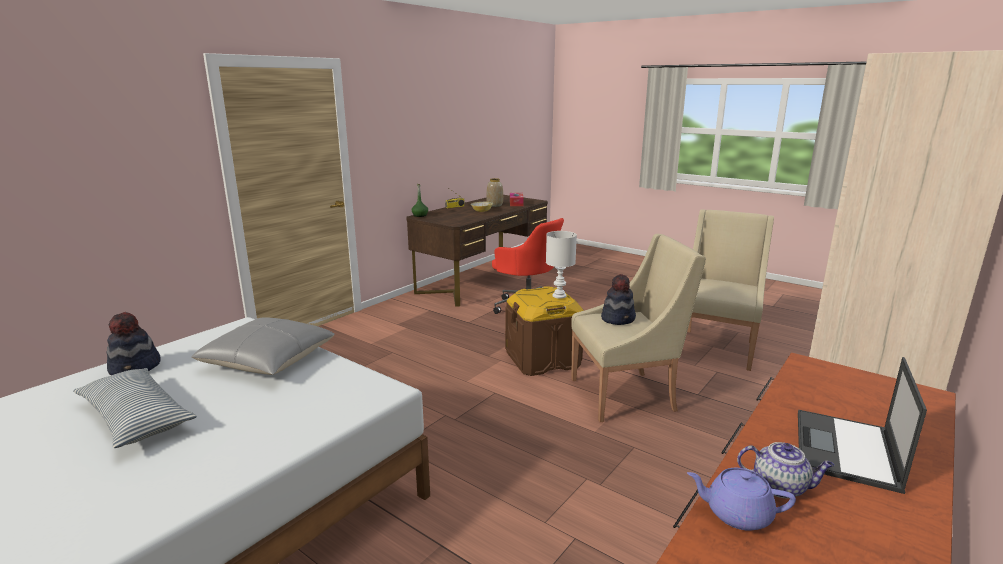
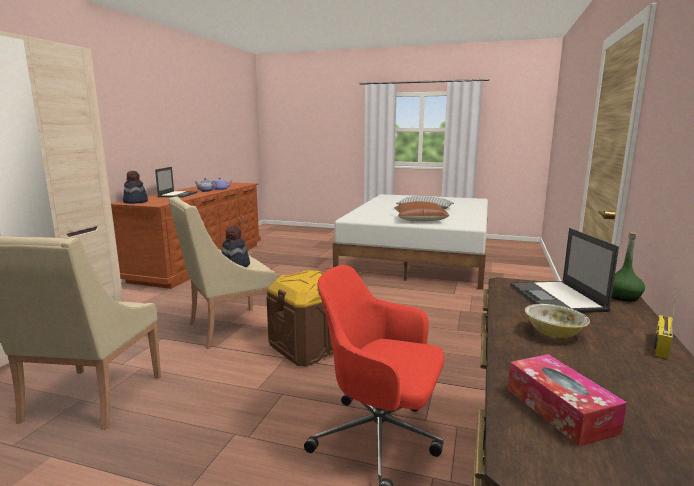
camera: 160 degrees right, 5 degrees down
(136, 368) = (467, 214): hat -> hat (135, 202)
(268, 360) = (420, 219): grey pillow -> brown pillow
(450, 217) = (557, 298): none -> laptop
(495, 205) = (591, 377): vase -> none
(559, 295) = (293, 282): white table lamp -> none

